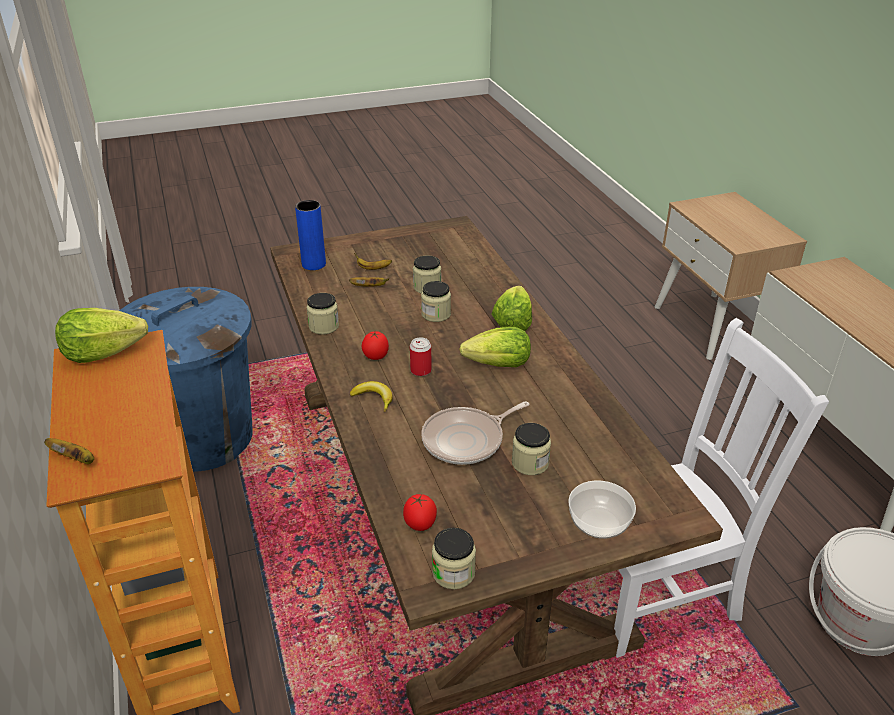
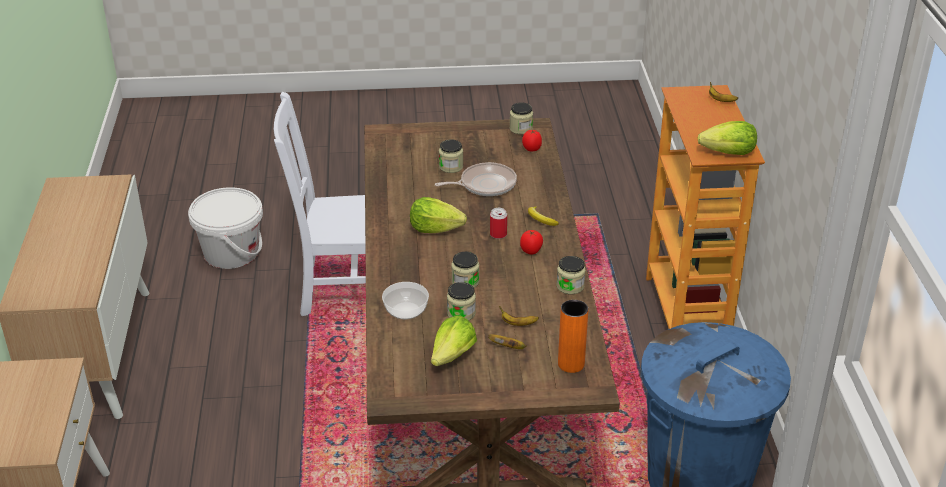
camera: 165 degrees left, 0 degrees up
(314, 264) = (571, 364): blue vase -> orange vase
(512, 322) = (401, 263): lettuce -> lettuce (453, 355)
(598, 522) = (430, 135): bowl -> bowl (406, 309)

